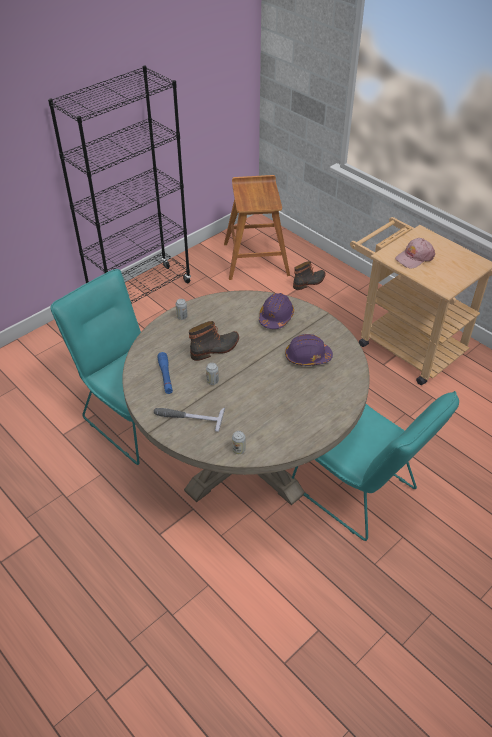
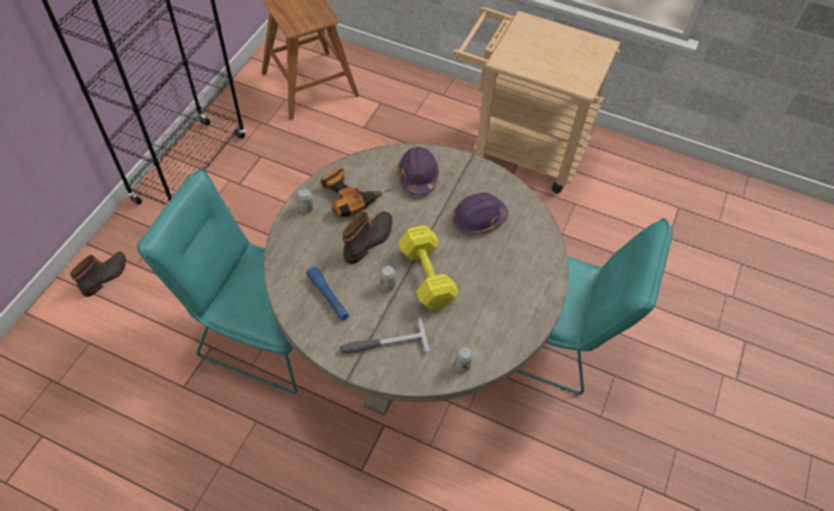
camera: 25 degrees left, 10 degrees up
(219, 316) = (350, 195): none -> power drill
(244, 385) = (426, 278): none -> yellow dumbbell
(309, 282) = (385, 99): boot -> boot (105, 276)
(414, 257) = (533, 56): pink cap -> none

